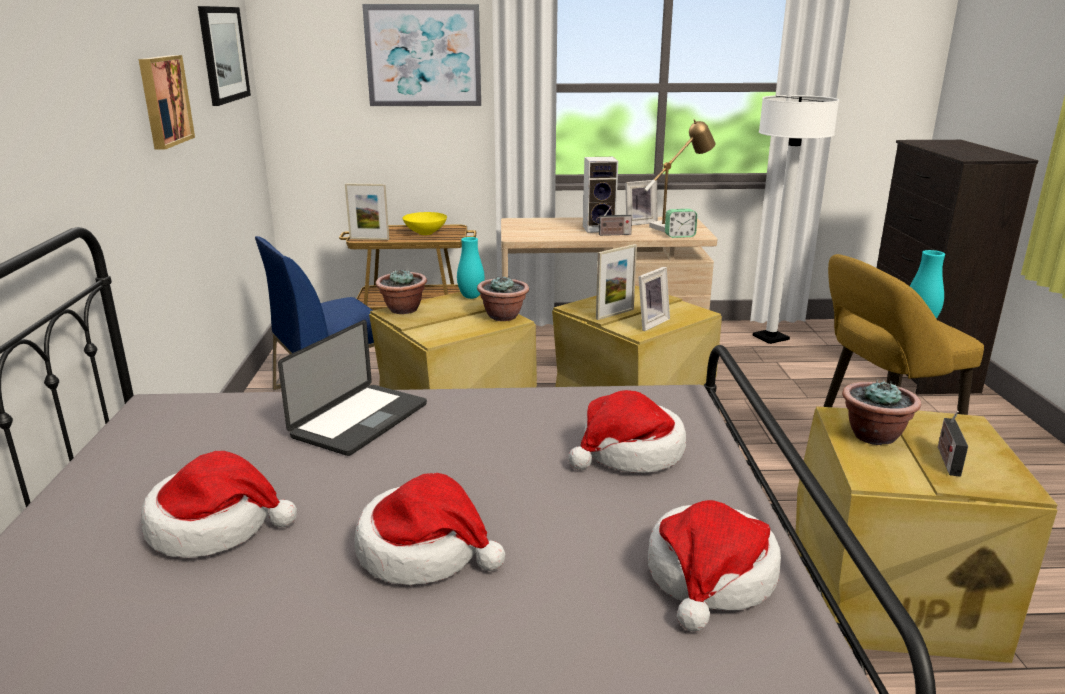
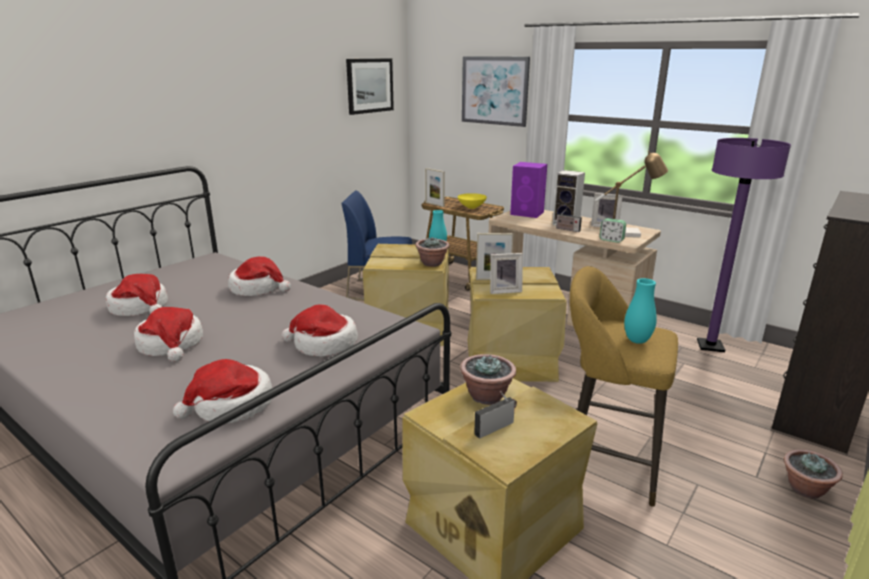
camera: 40 degrees right, 0 degrees up
(163, 101) = (295, 110): picture -> none
(360, 421) = (258, 288): laptop -> hat
(403, 310) = (391, 246): potted plant -> potted plant (805, 489)
(530, 225) = (528, 213): none -> purple speaker
(770, 338) = (710, 346): white floor lamp -> purple floor lamp

